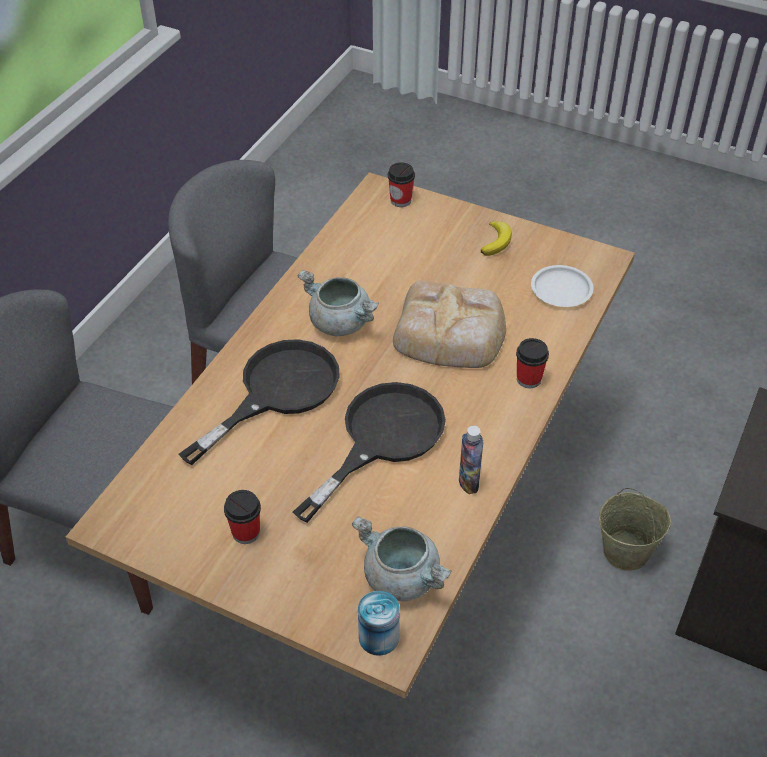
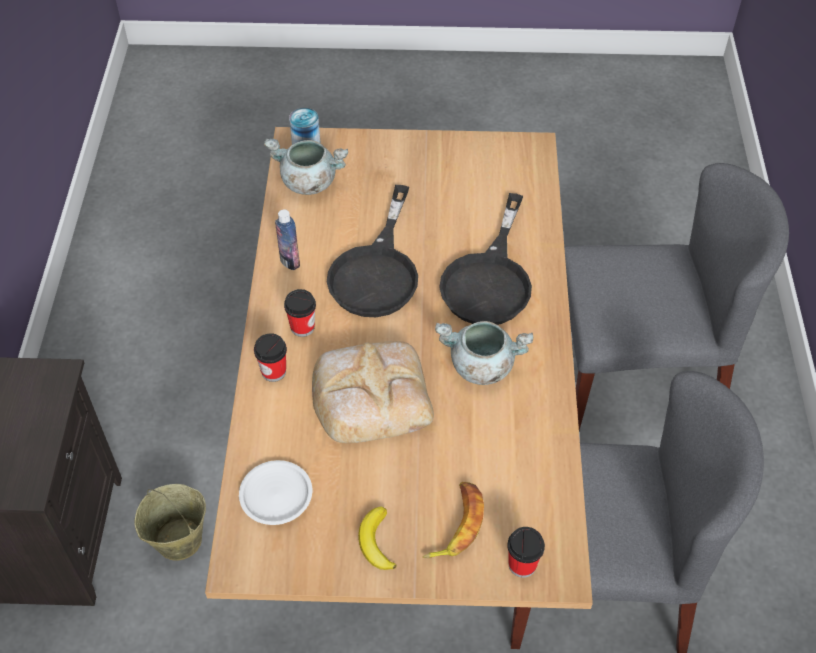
camera: 155 degrees right, 5 degrees up
(246, 532) = (435, 173): cup -> cup (302, 327)
(432, 233) = (456, 525): none -> banana

